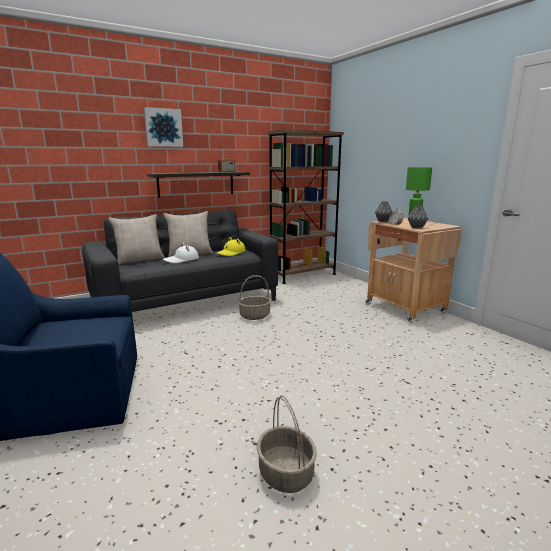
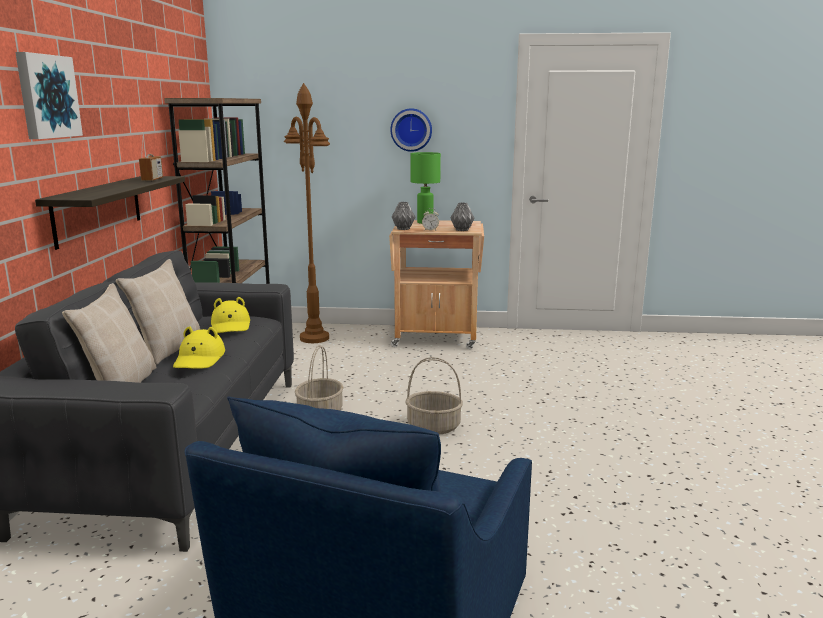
camera: 55 degrees left, 0 degrees up
(181, 260) = (199, 359): white hat -> yellow hat
(286, 474) = (682, 501): basket -> basket (434, 426)
(339, 286) = (315, 338): none -> brown floor lamp
(423, 150) = (411, 130): none -> wall clock

